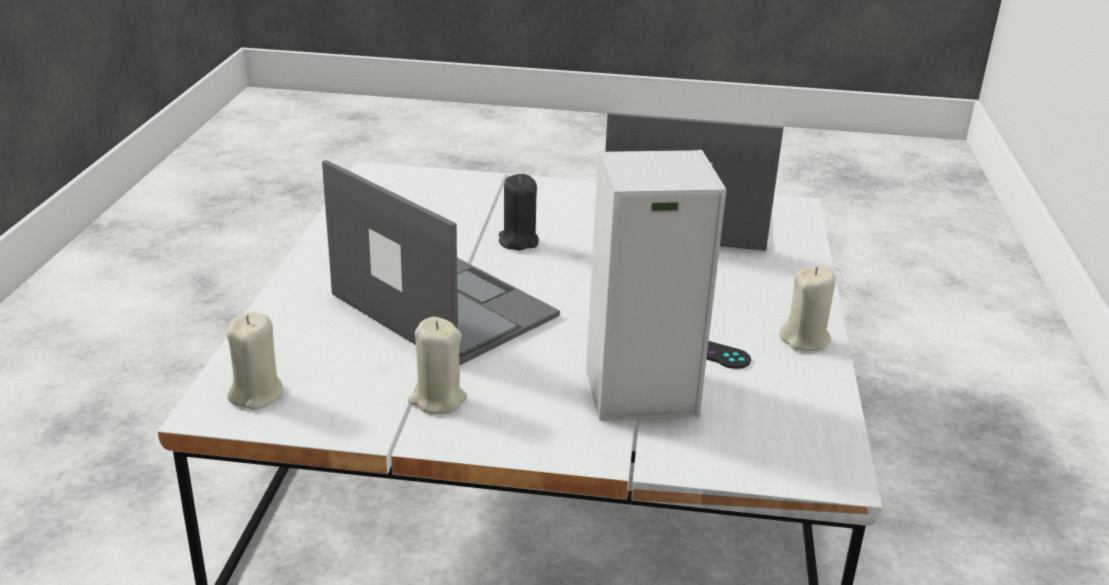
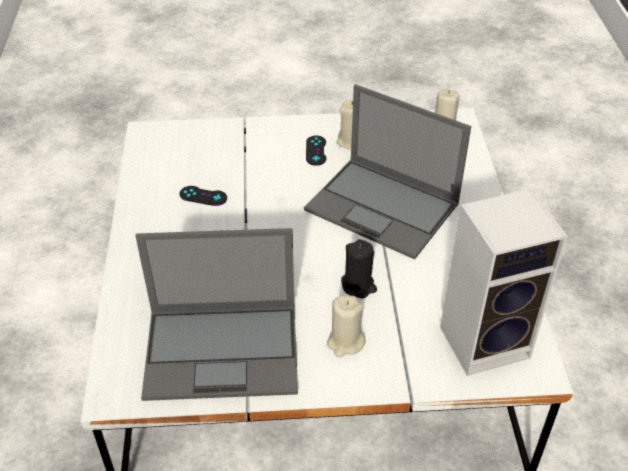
camera: 170 degrees right, 15 degrees up
(508, 393) = (316, 150): none -> black game controller
(636, 393) = (246, 161): speaker -> speaker (487, 340)
(805, 340) = (141, 217): beige candle -> beige candle (345, 342)

